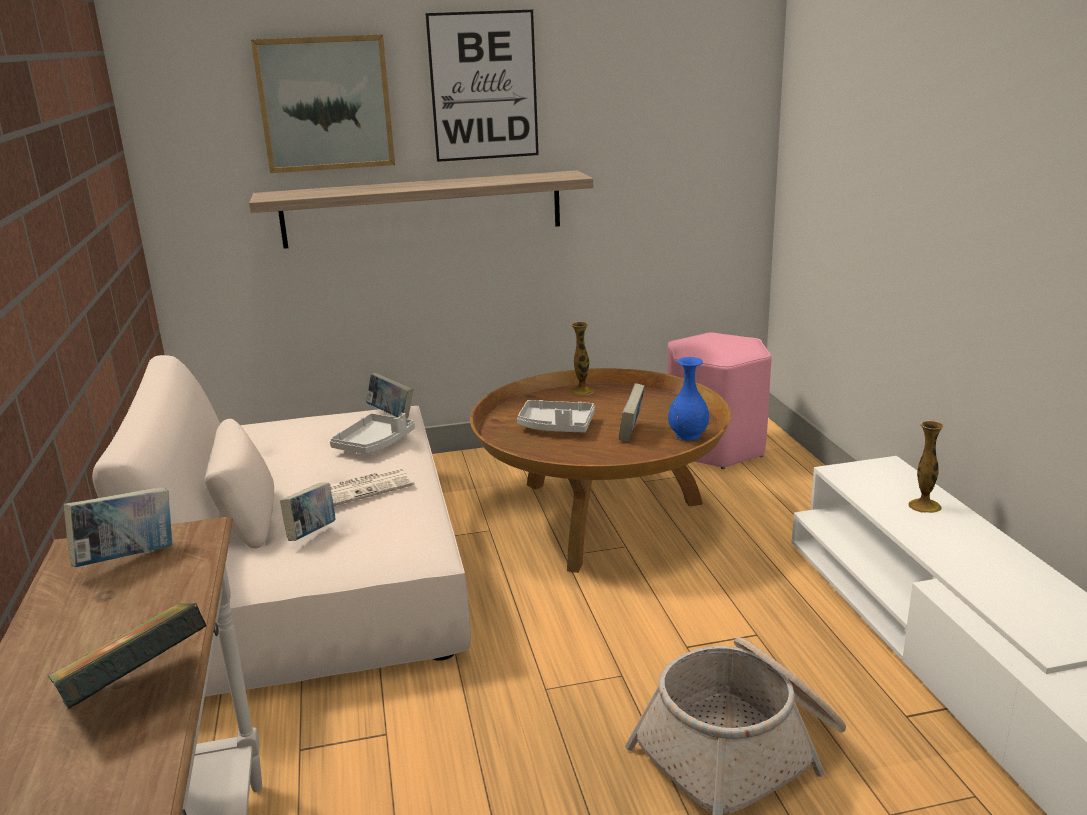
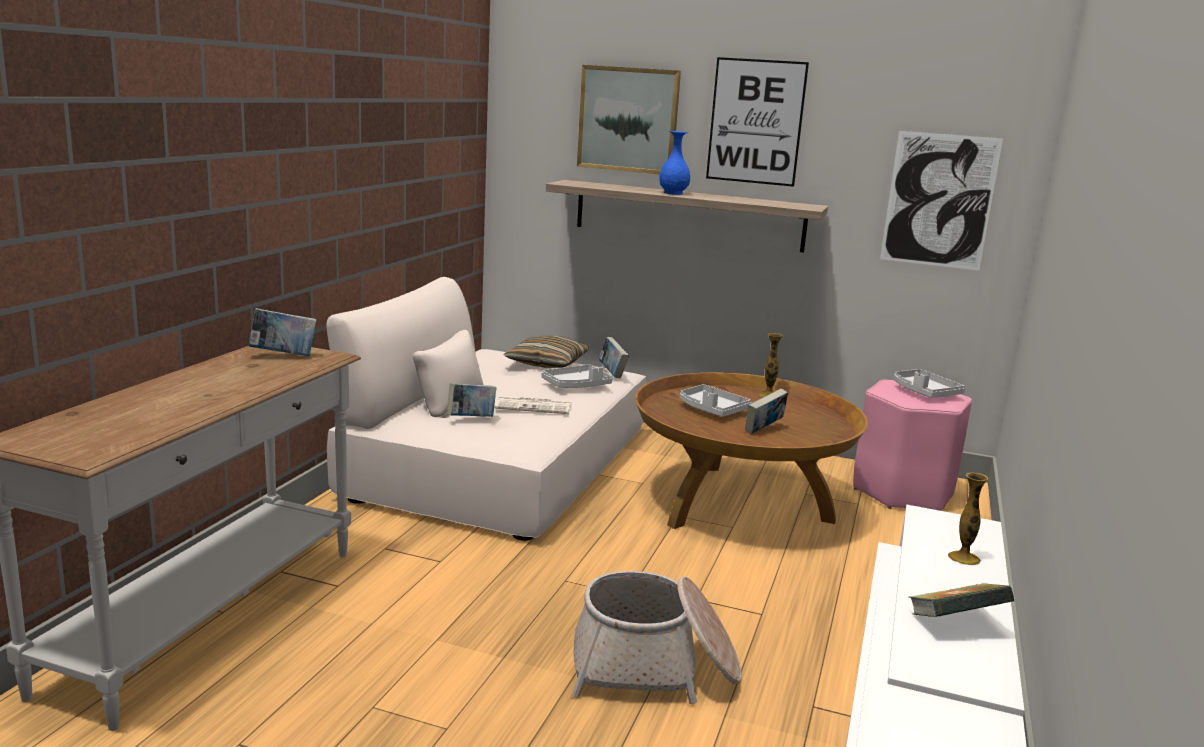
camera: 30 degrees right, 5 degrees down
(136, 690) = (210, 399): book -> book (955, 624)
(304, 425) = (547, 363): none -> pillow
(686, 145) = (939, 200): none -> picture
(688, 435) = (808, 444): blue vase -> blue vase (673, 193)
(722, 345) = (924, 392): none -> grey tray

